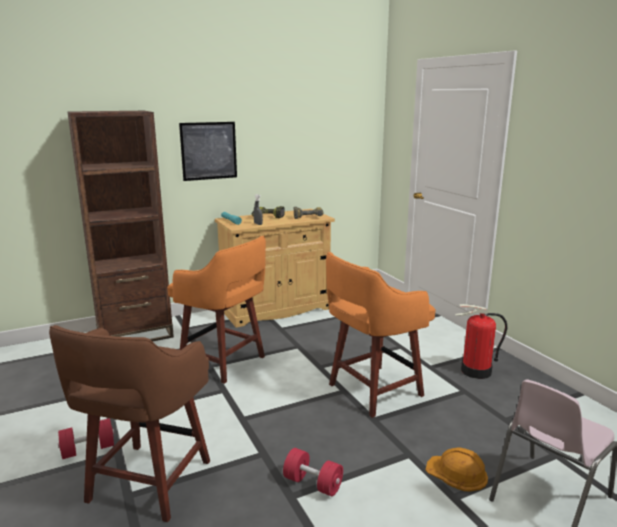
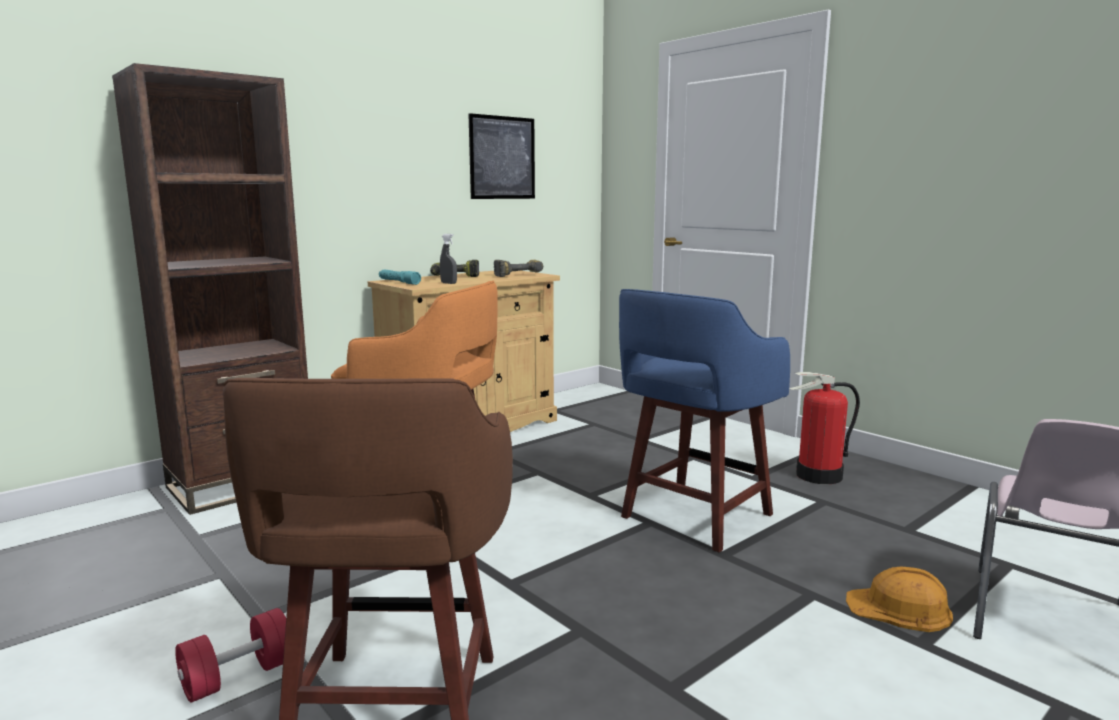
camera: 15 degrees left, 5 degrees down
(209, 151) = (356, 168): picture -> picture (502, 158)
(313, 483) = (695, 662): red dumbbell -> none
(372, 391) = (694, 517): orange stool -> blue stool

